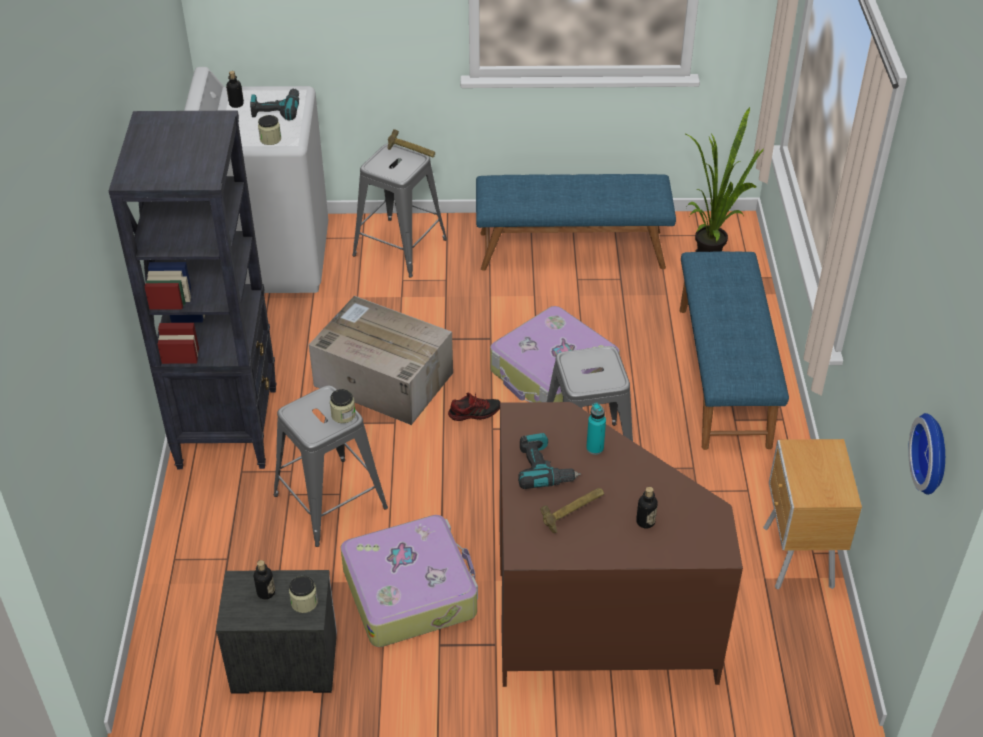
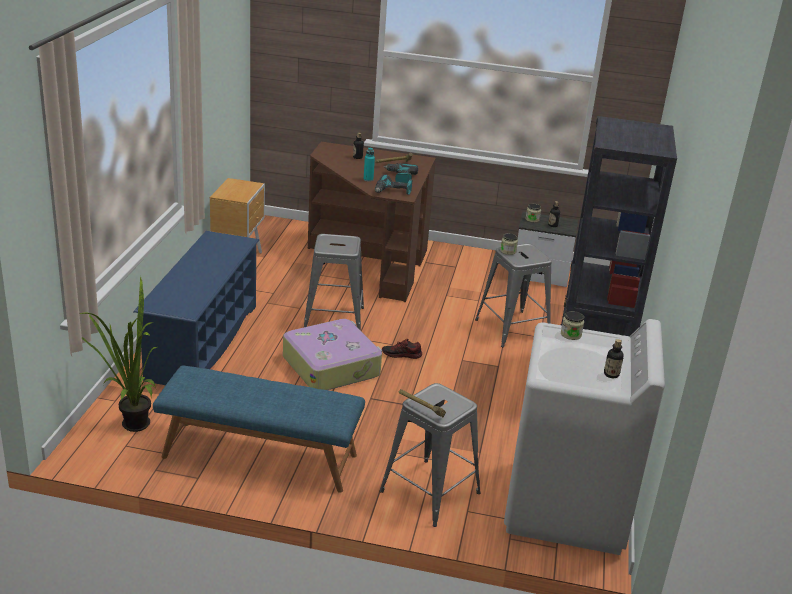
camera: 170 degrees left, 15 degrees down
(276, 110) = (567, 361): power drill -> power drill (392, 192)
(382, 379) = (467, 387): cardboard box -> none
(410, 591) = (467, 286): suitcase -> none
(725, 375) = (202, 342): blue bench -> blue shoe rack
(934, 453) = (240, 64): wall clock -> none

